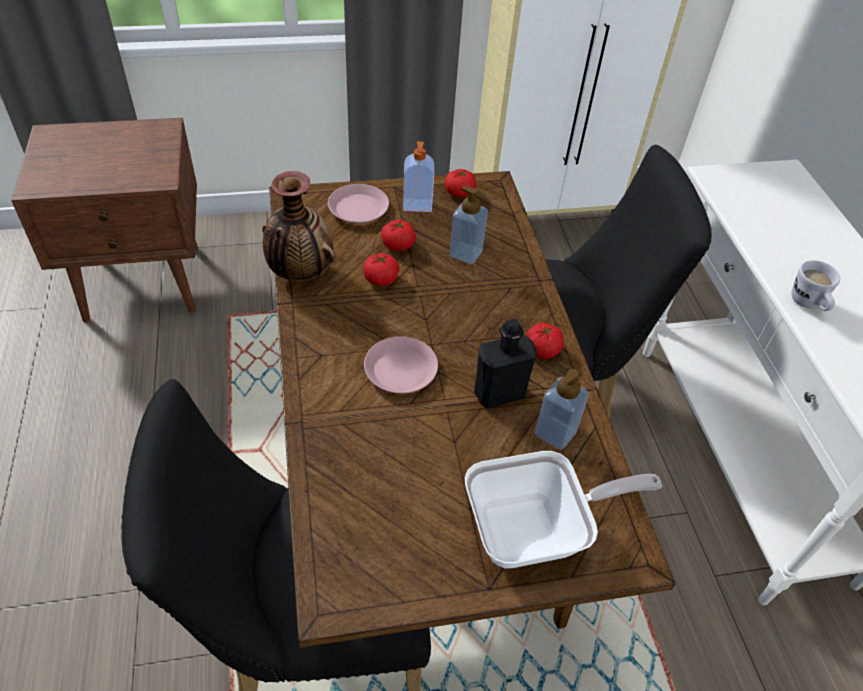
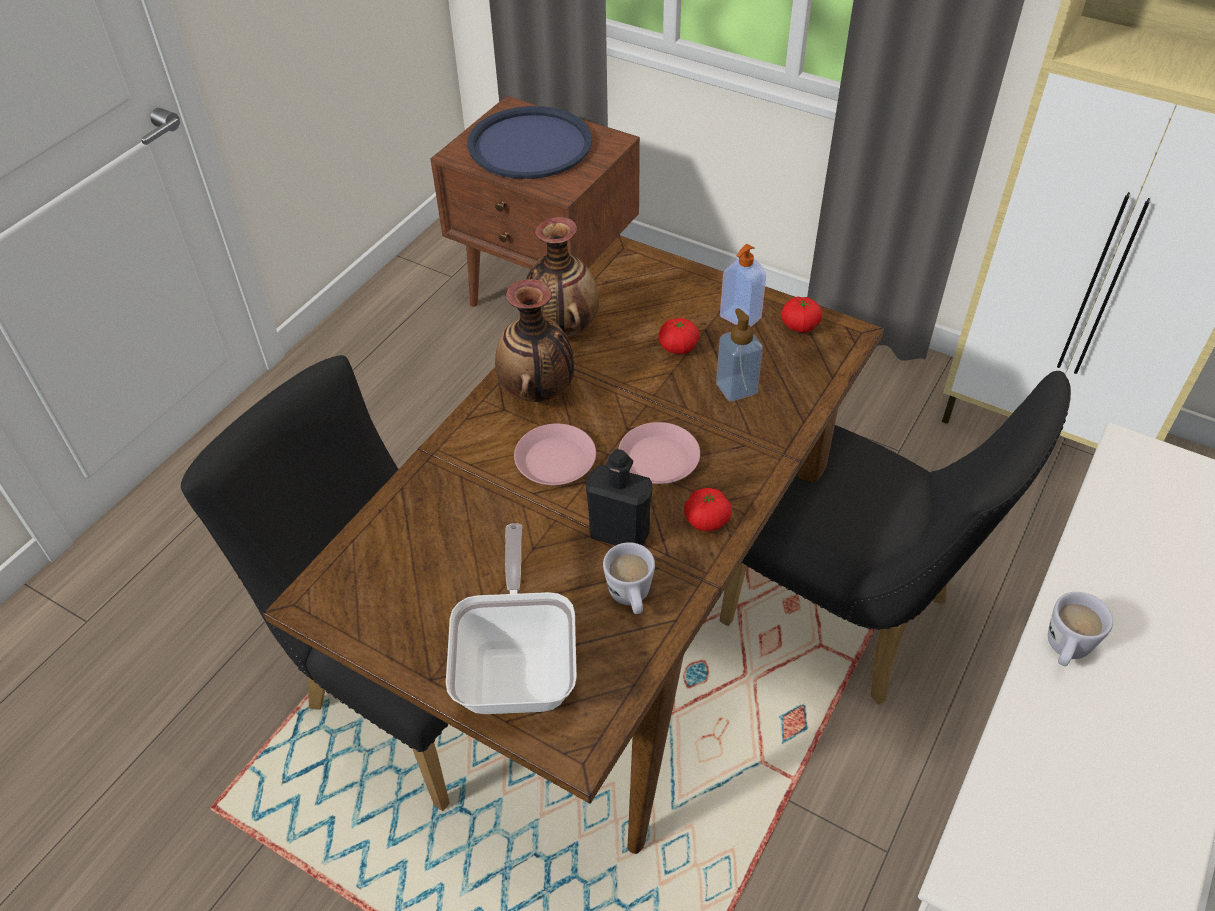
camera: 45 degrees right, 0 degrees up
(95, 155) = (529, 144): none -> blue tray
(333, 328) = (538, 391): none -> vase
(358, 209) = (677, 294): pink plate -> pink plate (658, 459)
(381, 279) = (627, 370): tomato -> none
(536, 531) = (518, 665): frying pan -> frying pan turned 120 degrees counterclockwise
(555, 433) = (631, 599): soap dispenser -> white mug

